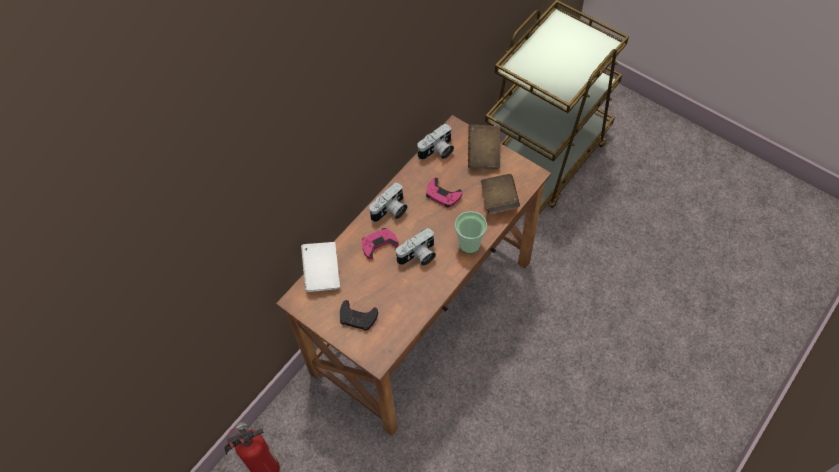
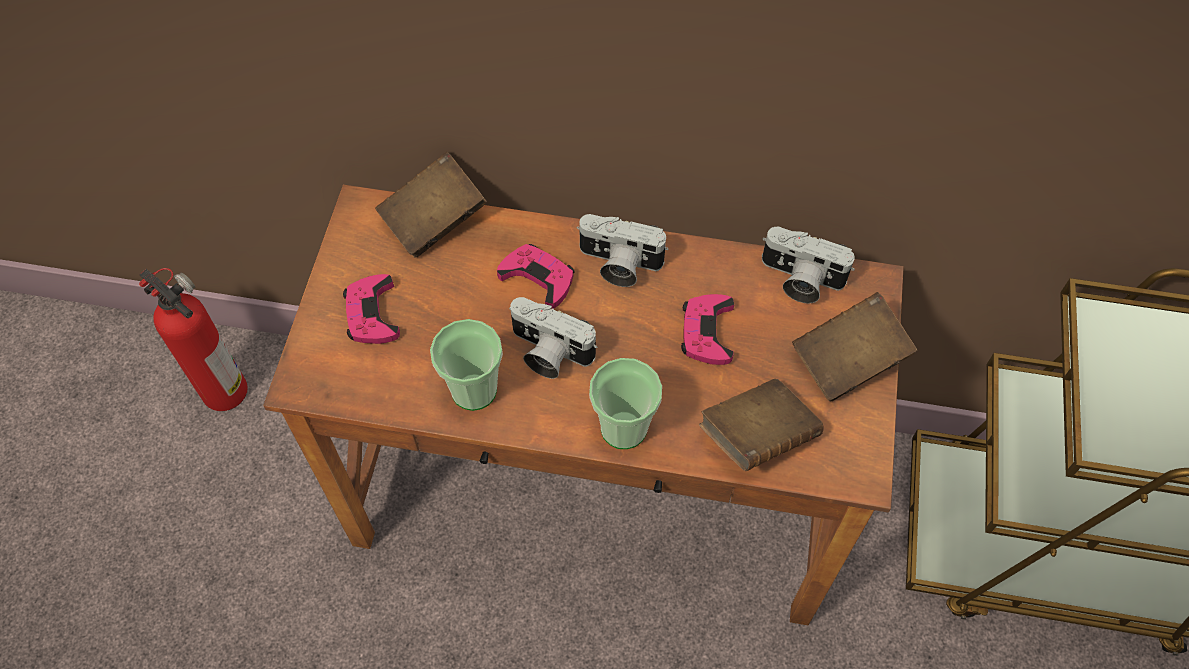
camera: 60 degrees right, 0 degrees up
(322, 272) = (434, 220): white book -> brown book
(358, 317) = (372, 314): black game controller -> pink game controller
(420, 292) = (474, 390): none -> cup

